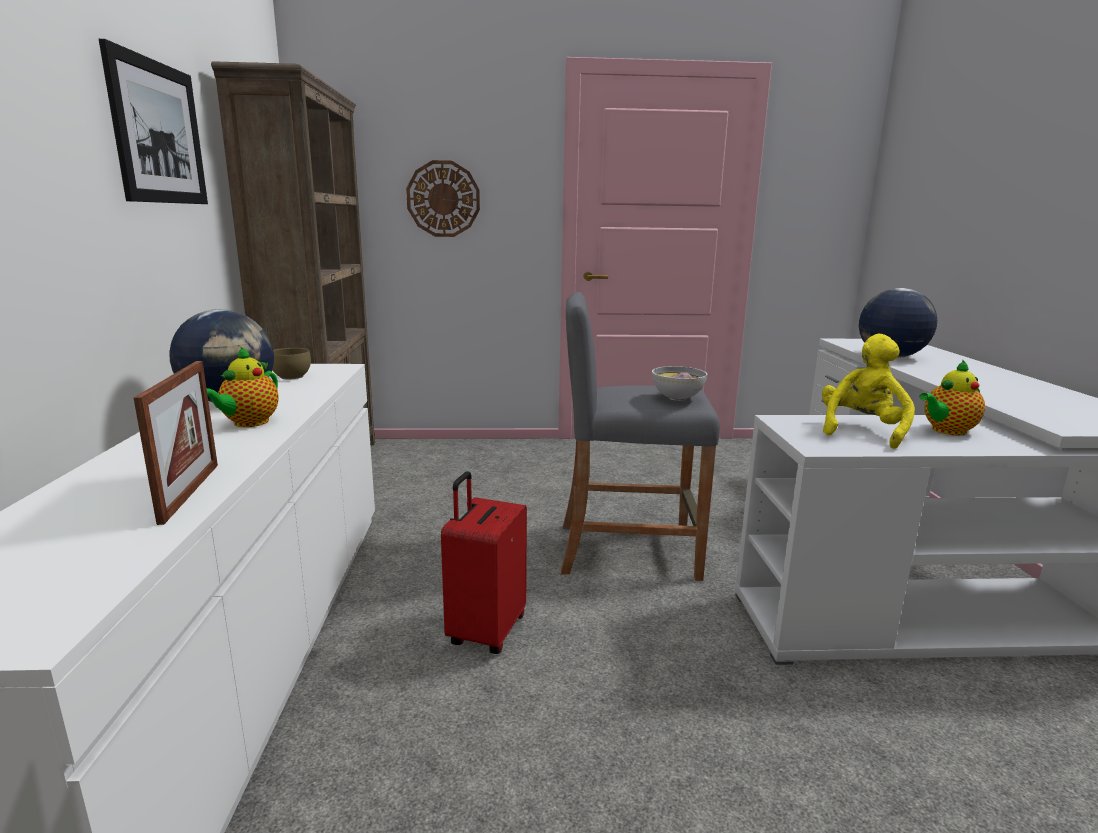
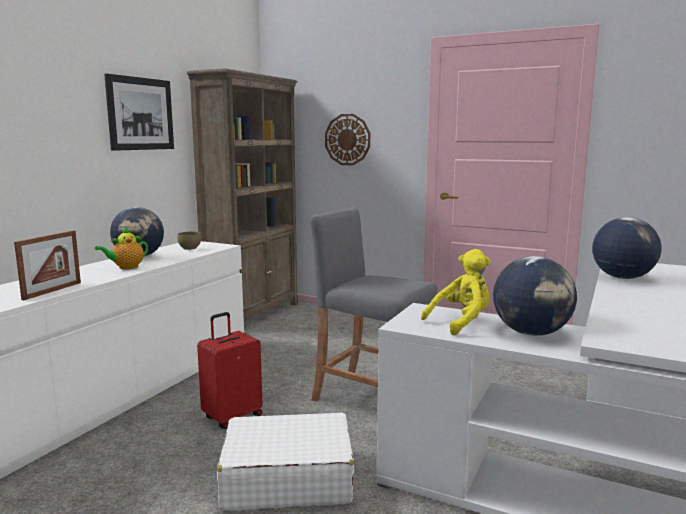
camera: 30 degrees right, 5 degrees down
(669, 696) = (287, 478): none -> white suitcase
(677, 398) = (390, 287): bowl -> none
(946, 431) = (531, 333): teapot -> globe

